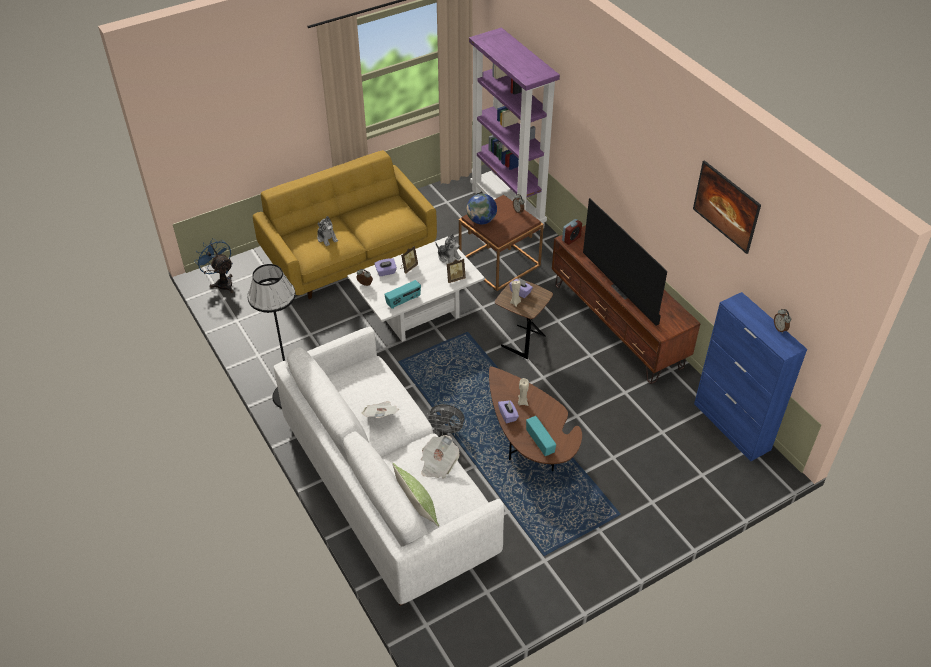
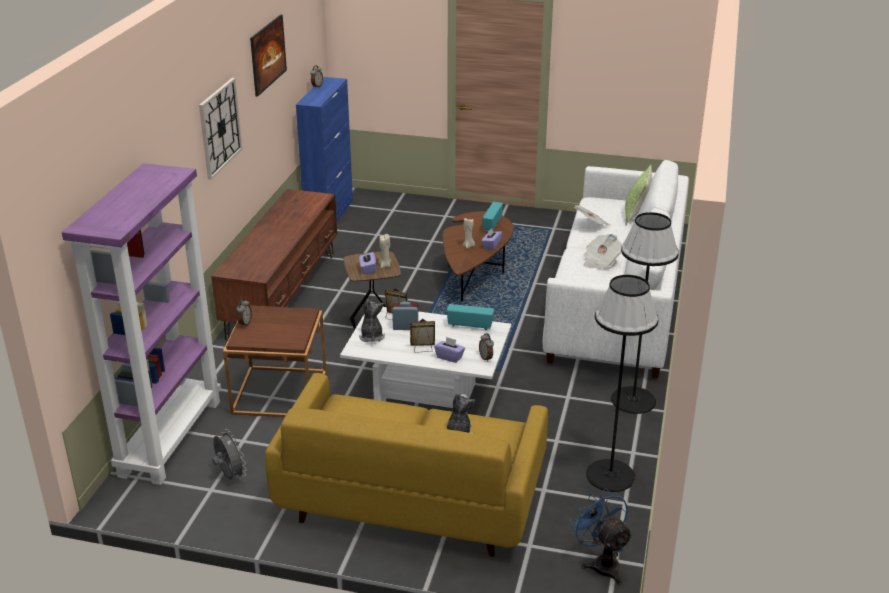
camera: 135 degrees left, 15 degrees down
(222, 282) = (601, 563): blue fan -> blue fan turned 150 degrees clockwise
(258, 331) = (610, 475): none -> black floor lamp
(446, 431) = (526, 308): grey fan -> grey fan (230, 476)
(481, 220) = (293, 335): globe -> none
(571, 239) = (255, 274): alarm clock -> alarm clock (405, 327)
(624, 290) = (293, 226): television -> none
(642, 164) = (220, 128): none -> wall clock

